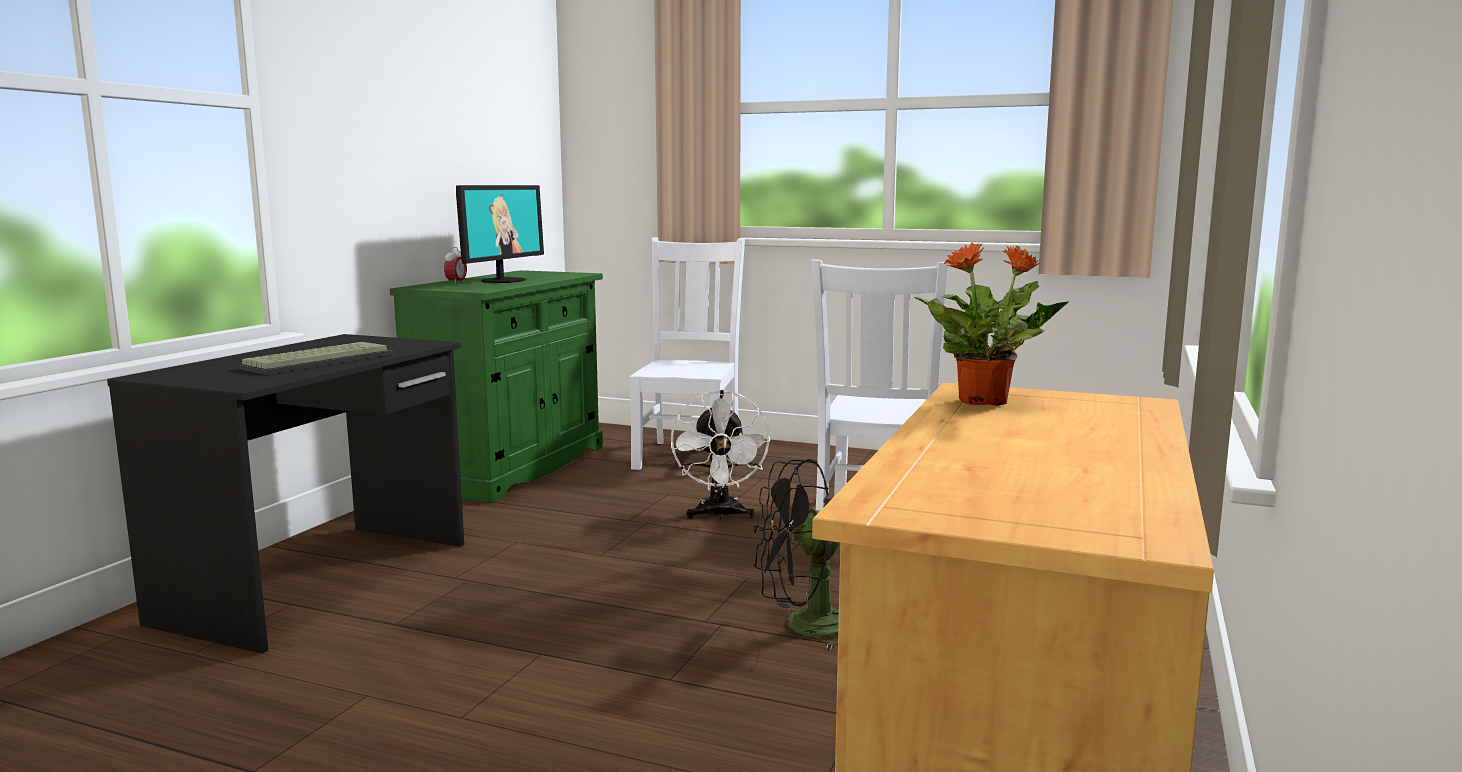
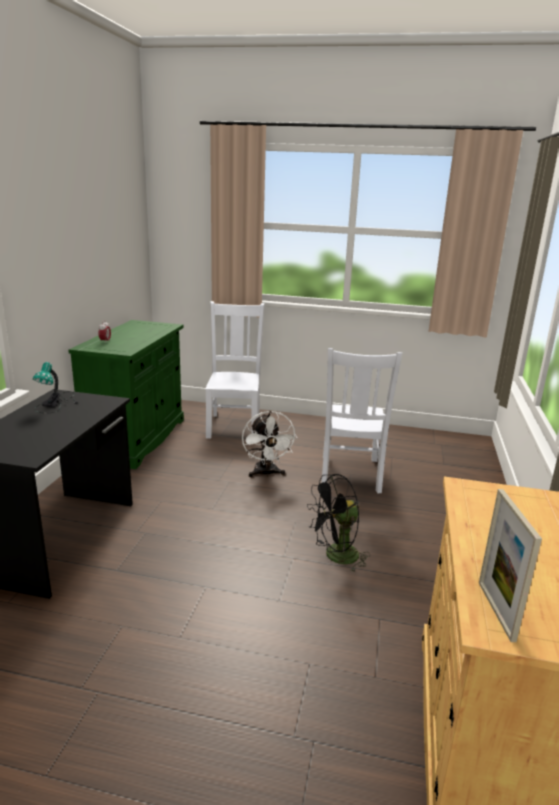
camera: 10 degrees left, 10 degrees up
(318, 361) = (58, 426): keyboard -> none
(337, 344) = (57, 403): none -> table lamp
(502, 280) = (131, 337): monitor -> none
(919, 490) = (496, 610): none -> picture frame
(985, 401) = (476, 500): potted plant -> none

